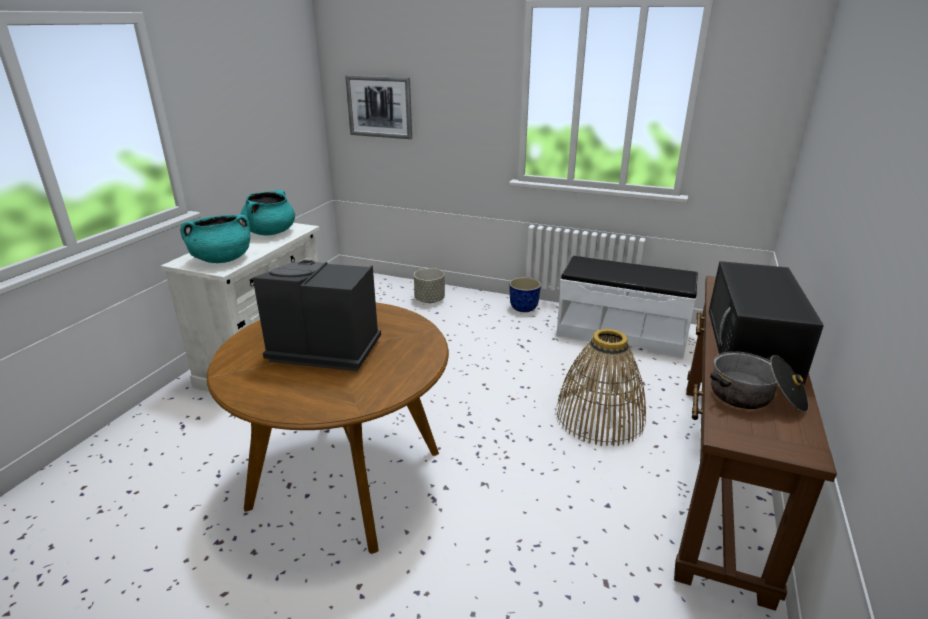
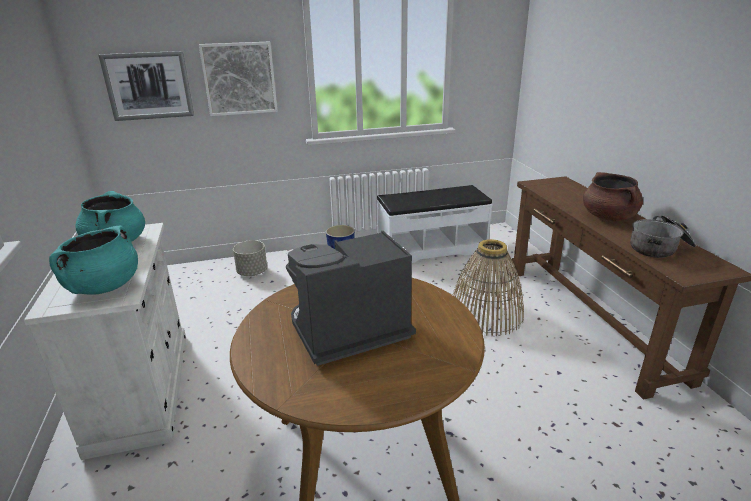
camera: 35 degrees left, 0 degrees up
(455, 109) = (239, 78): none -> picture
(752, 344) = (608, 217): black microwave -> brown cooking pot

